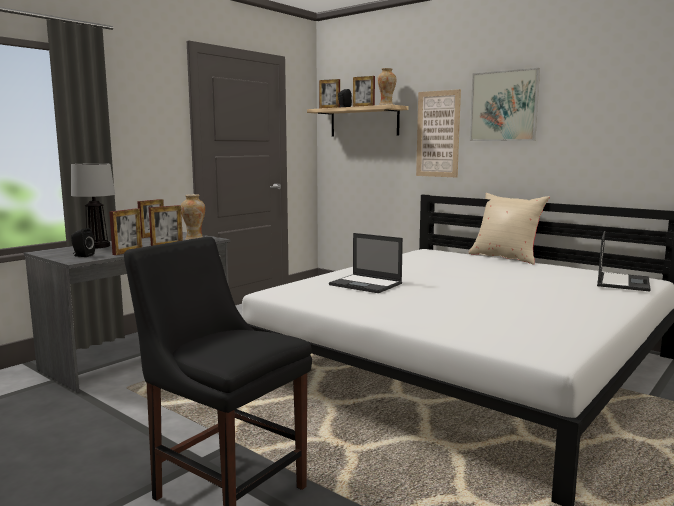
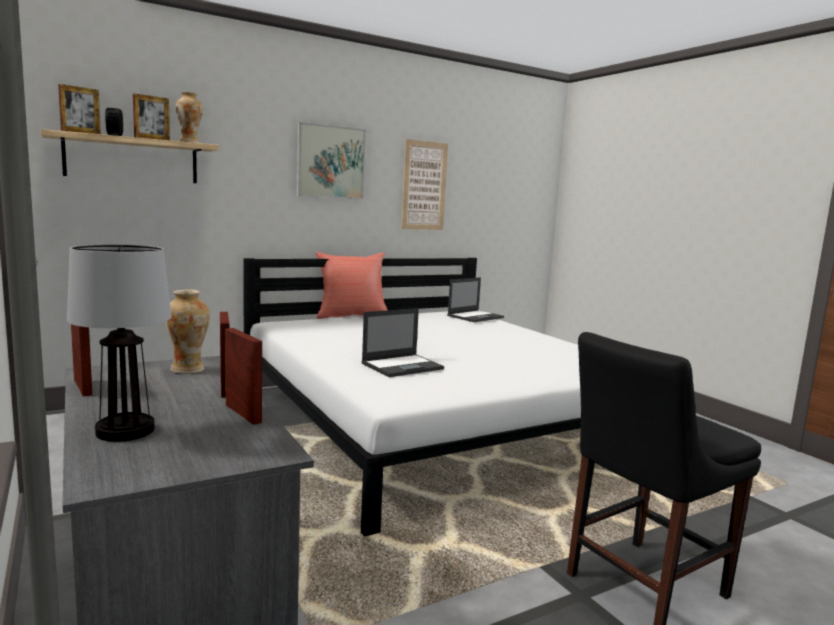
camera: 70 degrees left, 0 degrees up
(82, 255) = (227, 446): black speaker -> none
(438, 134) = (254, 185): picture -> picture (424, 186)
(505, 257) = (351, 315): beige pillow -> red pillow
(622, 282) = (475, 316): laptop -> laptop turned 90 degrees clockwise

